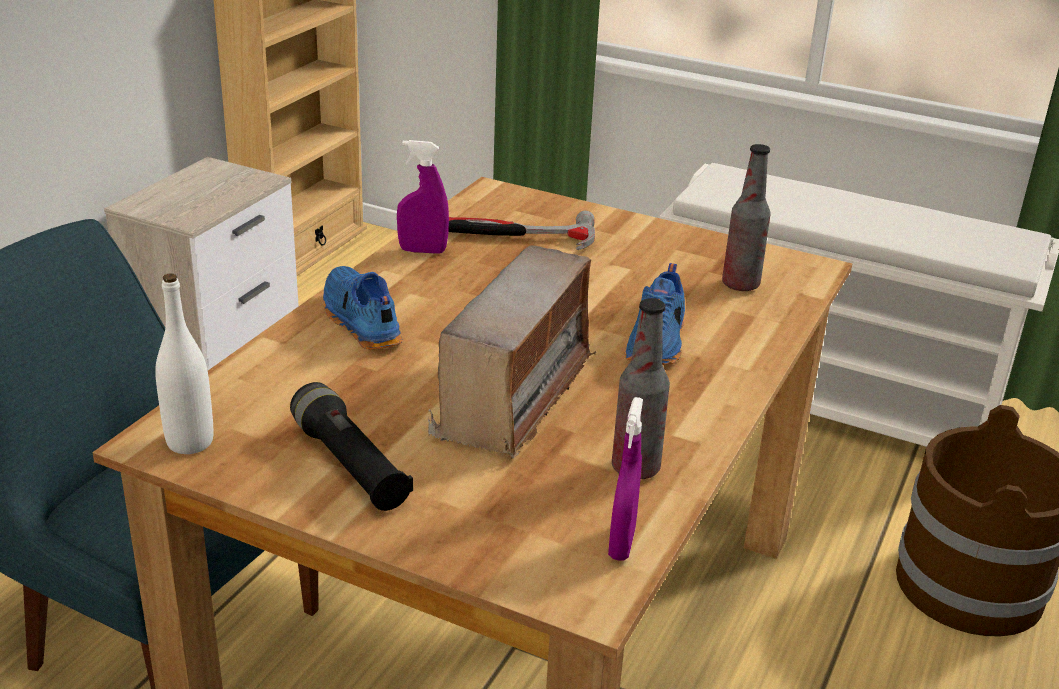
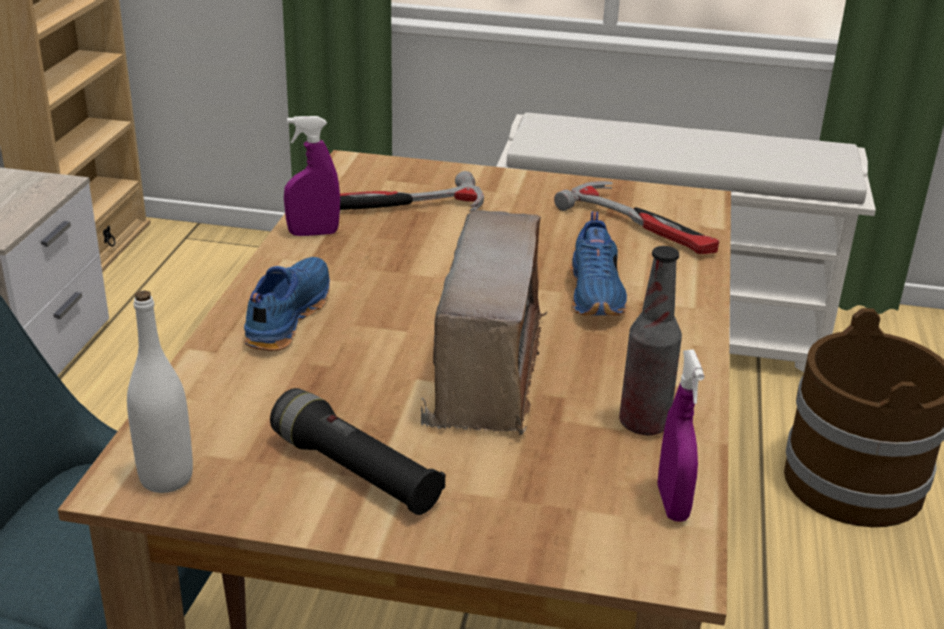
camera: 15 degrees left, 0 degrees up
(359, 322) = (285, 317): blue shoe -> blue shoe turned 60 degrees clockwise
(740, 285) = (642, 225): bottle -> hammer

